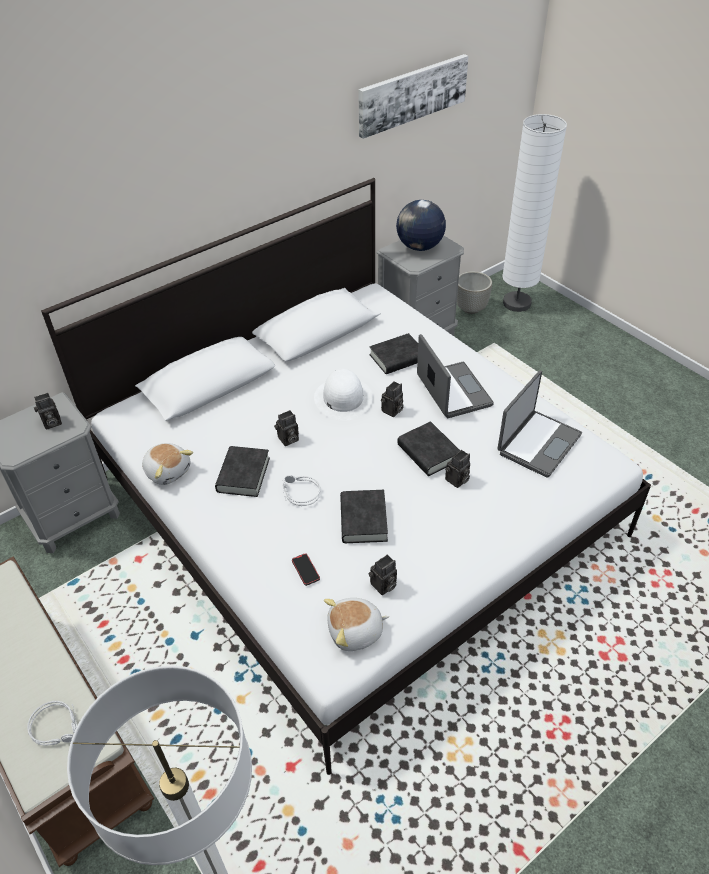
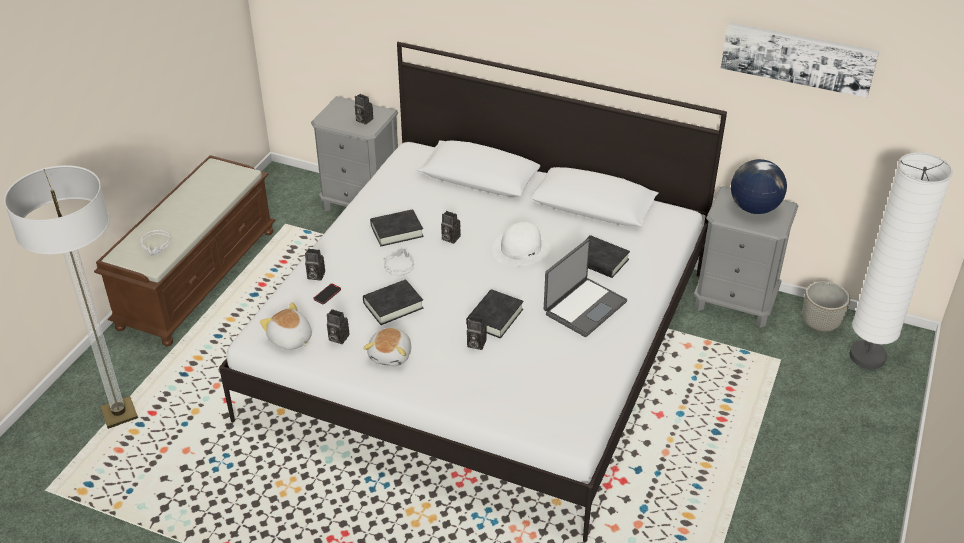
camera: 60 degrees right, 5 degrees down
(168, 470) = (375, 196): plush toy -> plush toy (391, 355)
(392, 411) = (528, 281): camera -> camera (314, 276)
(537, 443) = (559, 380): laptop -> none

